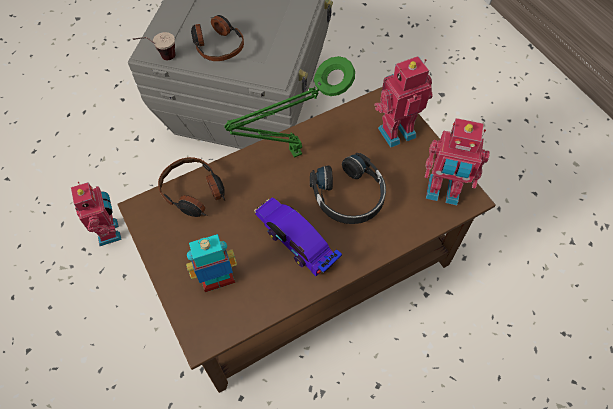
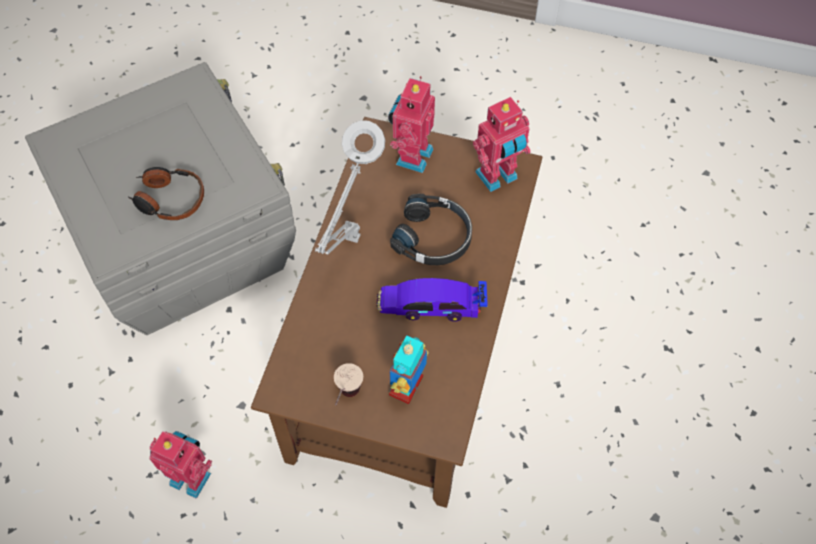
camera: 45 degrees left, 0 degrees up
(160, 59) = (127, 254): cup -> cup (346, 399)
(194, 193) = (307, 340): headphones -> none
(292, 154) = (351, 242): green table lamp -> grey table lamp

